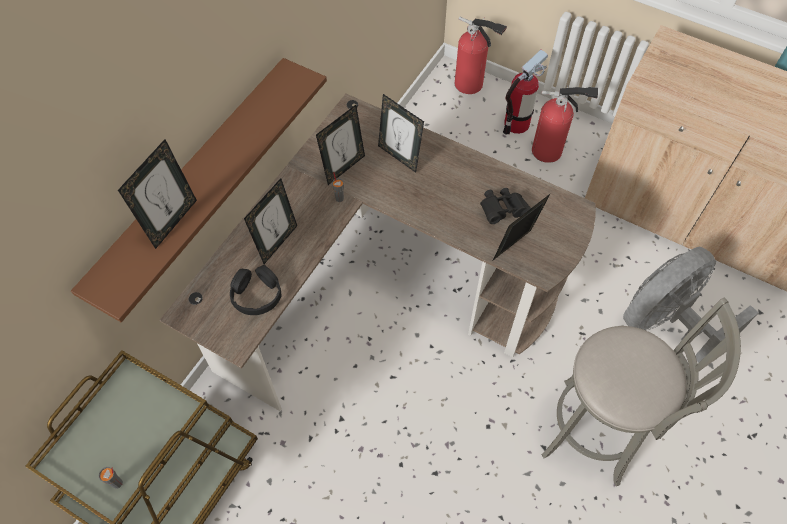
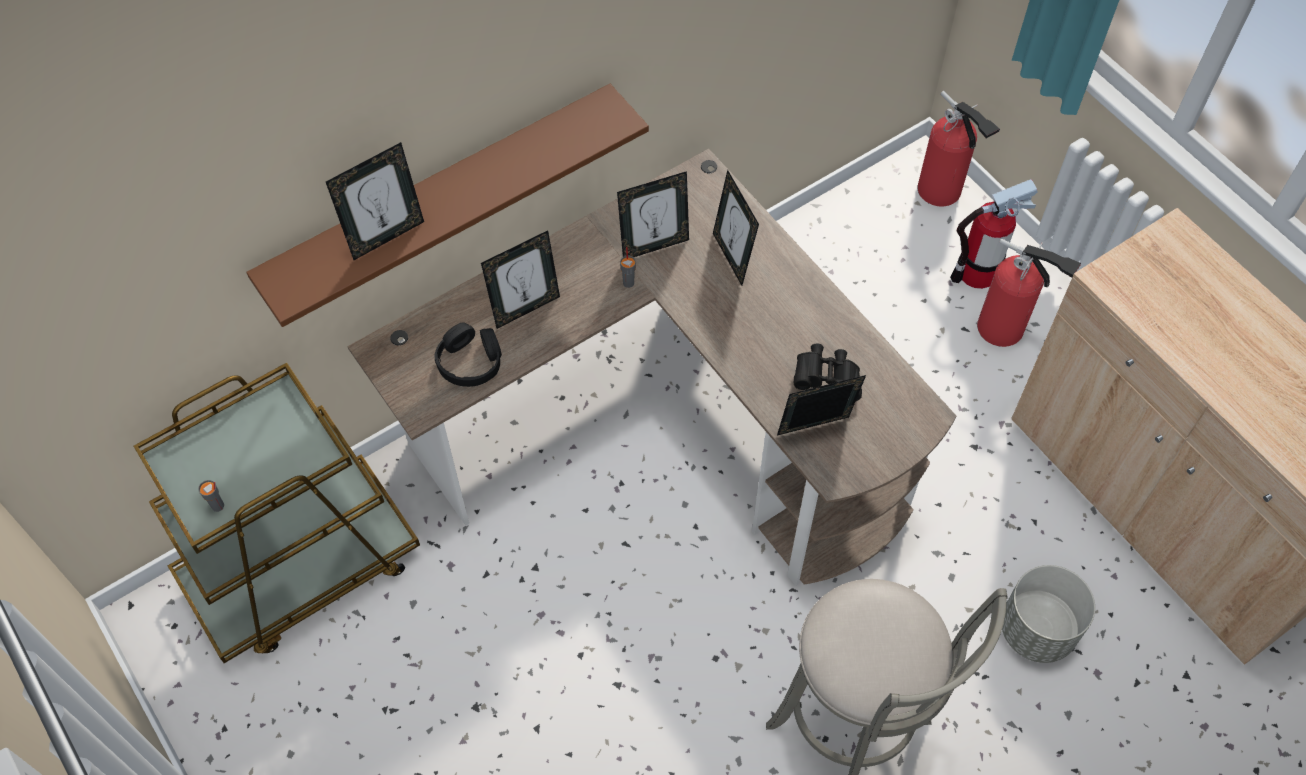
camera: 25 degrees right, 0 degrees up
(665, 322) = (1036, 630): grey fan -> grey planter

